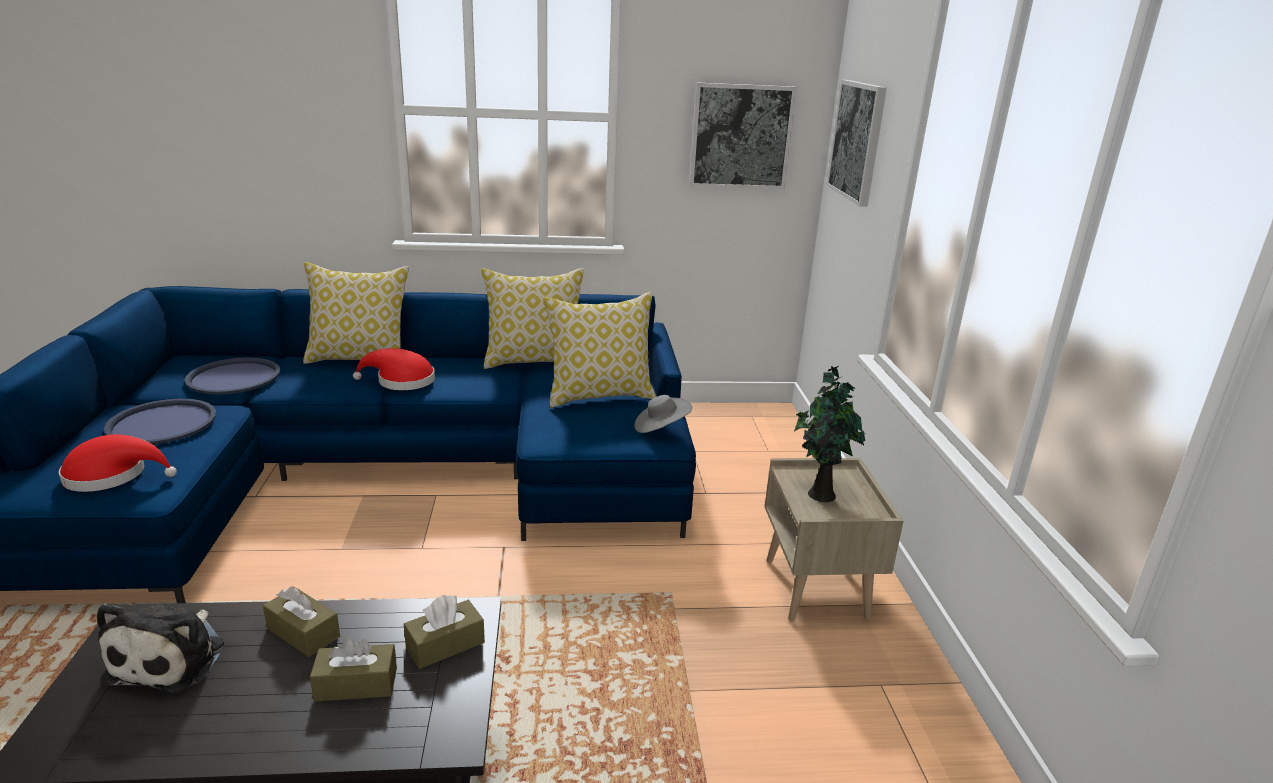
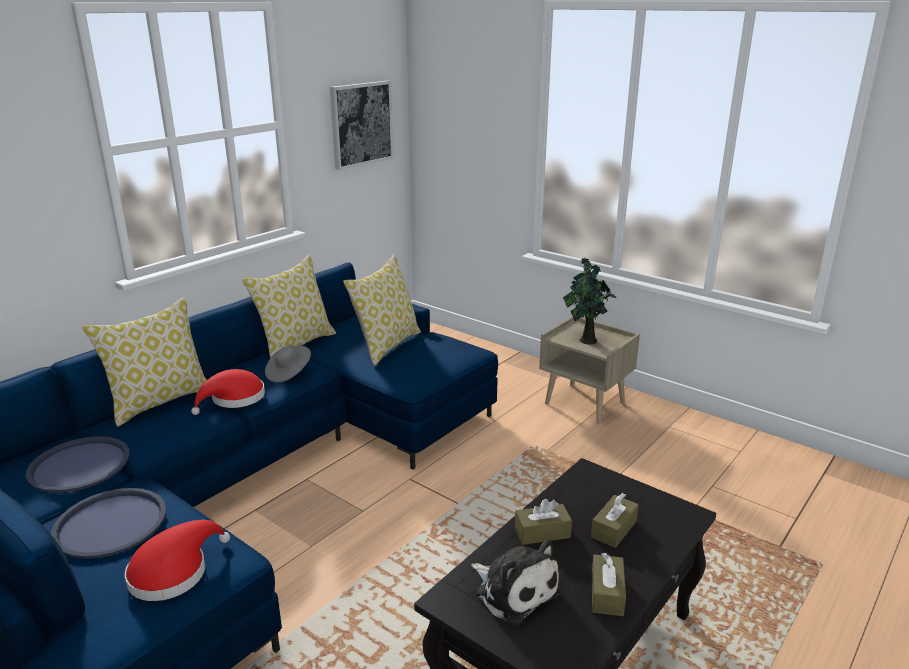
camera: 45 degrees left, 0 degrees up
(445, 645) = (607, 489): brown tissue box -> brown tissue box (607, 593)
(660, 428) = (457, 346): grey hat -> grey hat (288, 373)
(857, 141) = (458, 114): picture -> none

